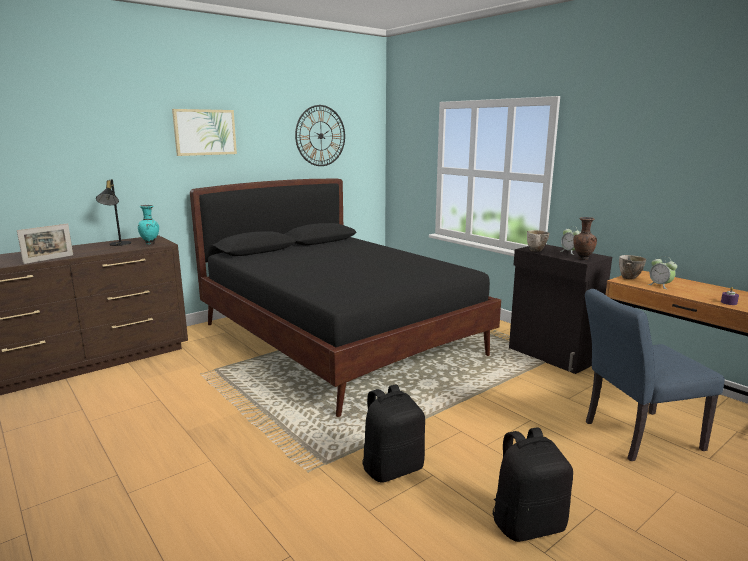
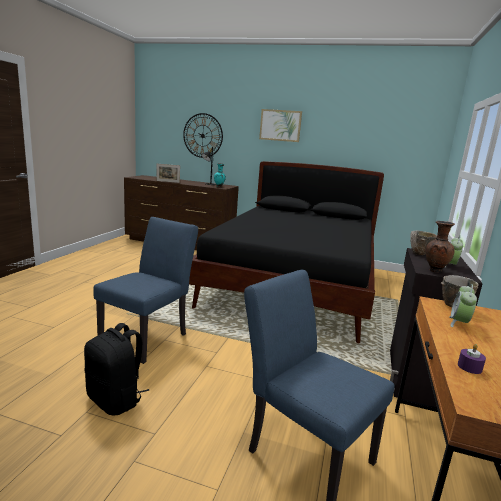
camera: 55 degrees right, 0 degrees up
(320, 136) = (375, 135): wall clock -> wall clock (202, 135)
(392, 468) = (149, 337): black backpack -> blue chair

